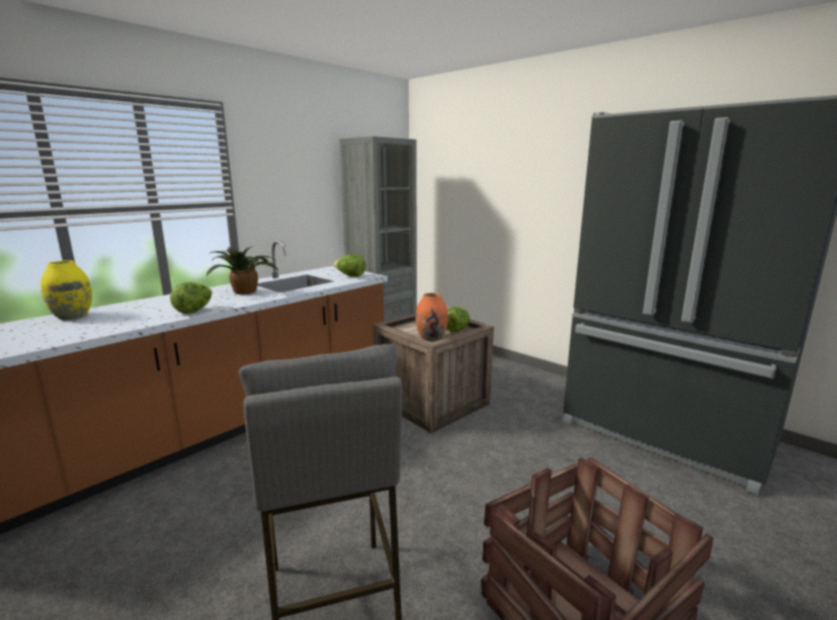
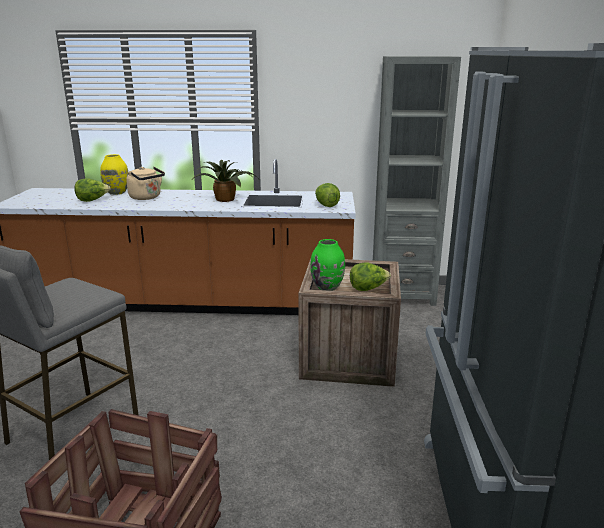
camera: 50 degrees right, 5 degrees up
(140, 310) = (147, 198): none -> beige kettle
(194, 311) = (164, 206): lettuce -> lettuce (92, 200)
(431, 338) = (327, 287): orange vase -> green vase

